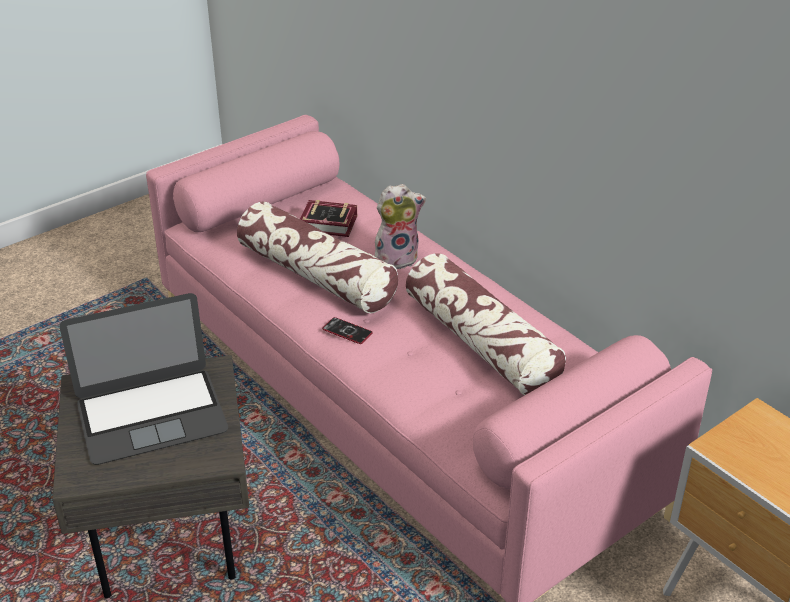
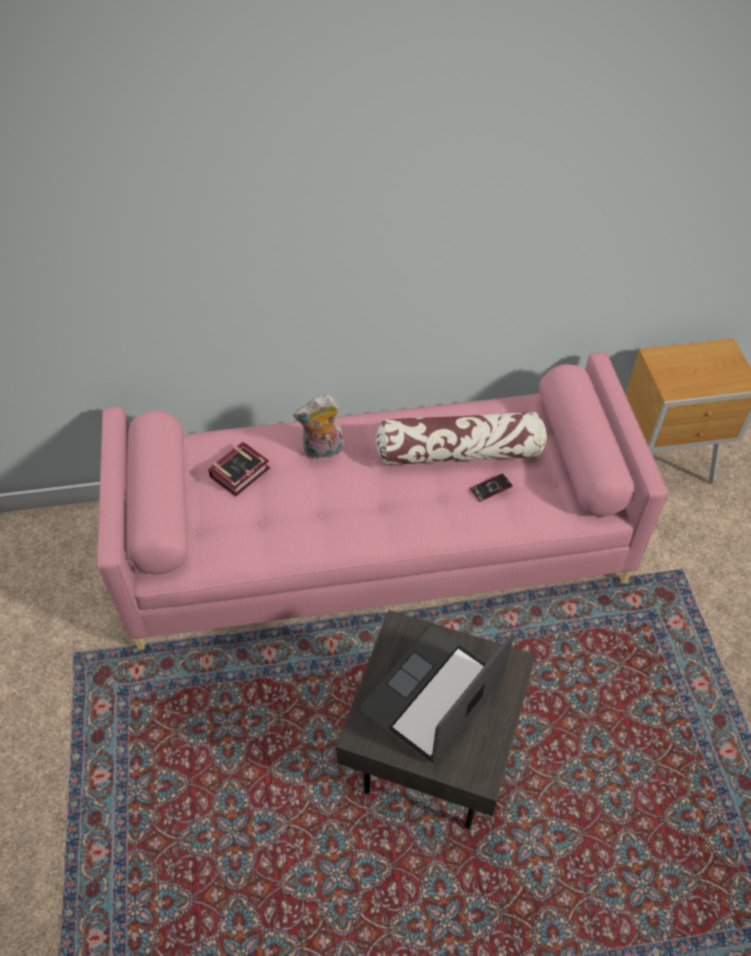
camera: 60 degrees left, 15 degrees up
(151, 415) = (433, 693): laptop -> laptop turned 150 degrees counterclockwise
(317, 276) = (307, 512): pillow -> none
(347, 331) = (397, 523): phone -> phone (491, 488)
(397, 258) = (322, 451): plush toy -> plush toy turned 120 degrees counterclockwise

